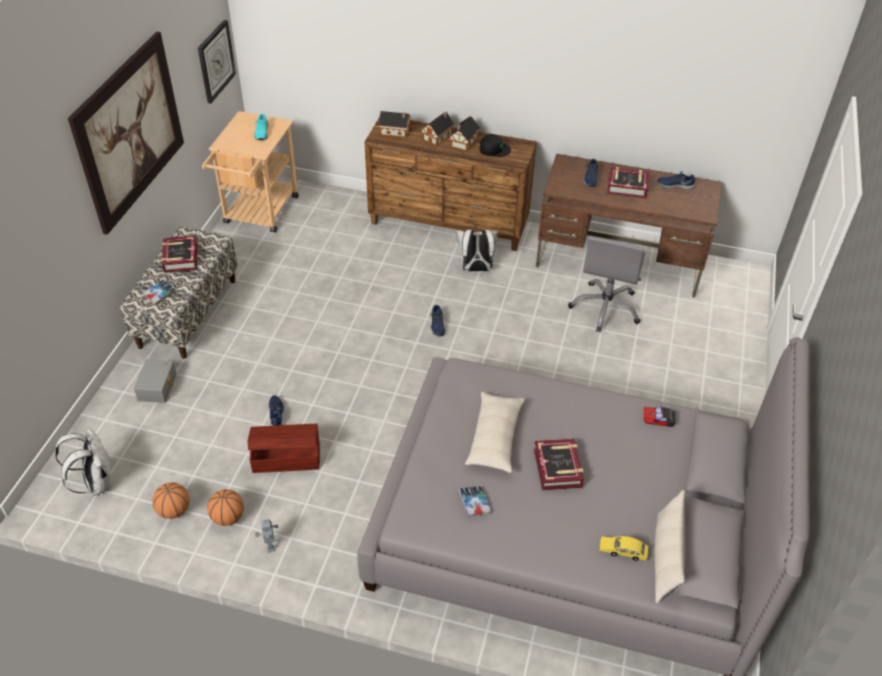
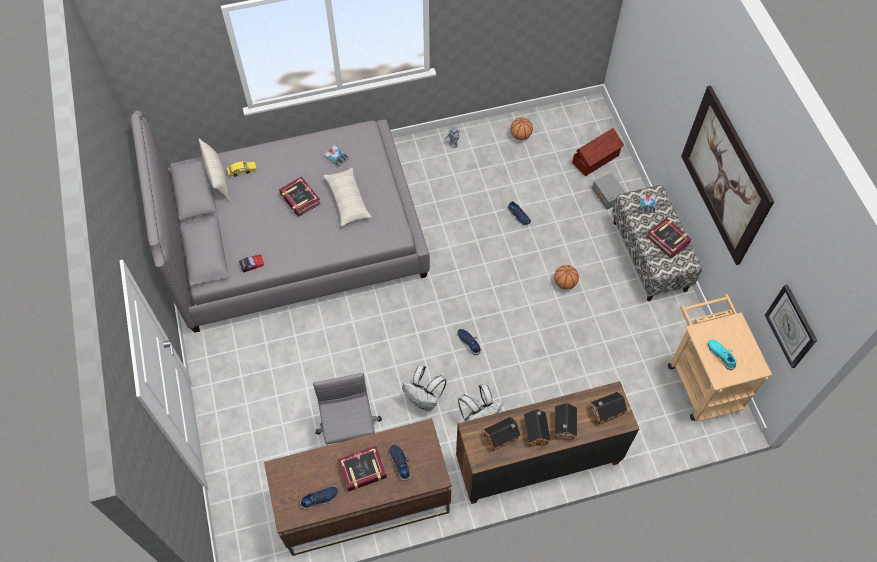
camera: 150 degrees right, 15 degrees up
(96, 483) = (577, 127): white backpack -> white backpack (424, 400)
(228, 517) = (489, 146): basketball -> basketball (565, 283)
(285, 458) = (488, 193): brown storage box -> brown storage box (596, 159)
(494, 149) = (502, 436): black cap -> toy house

